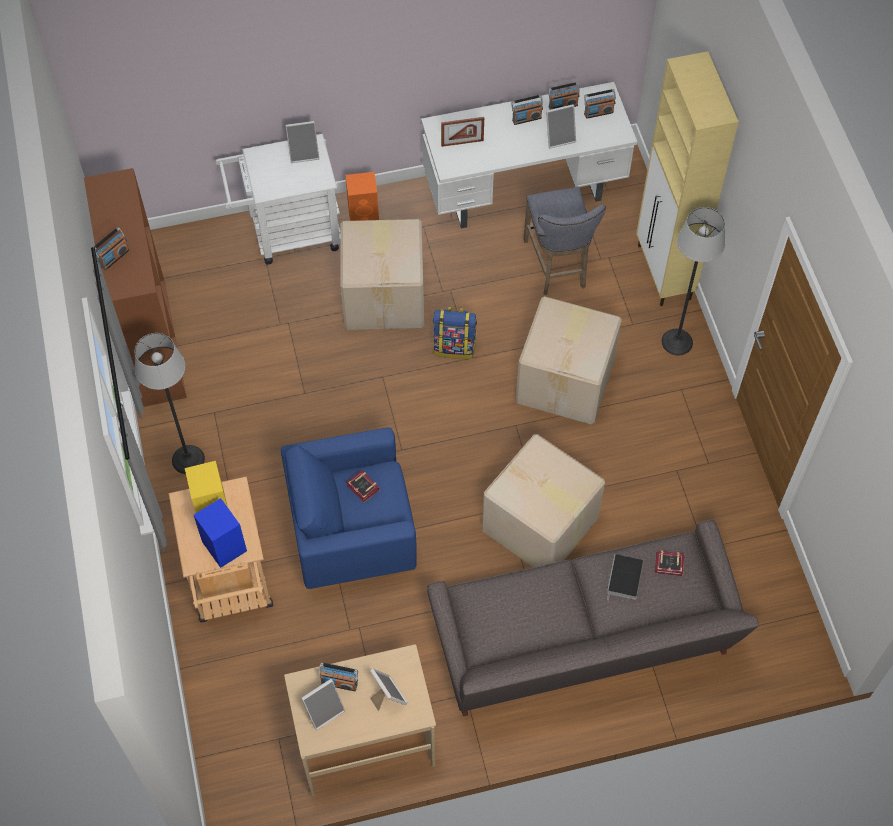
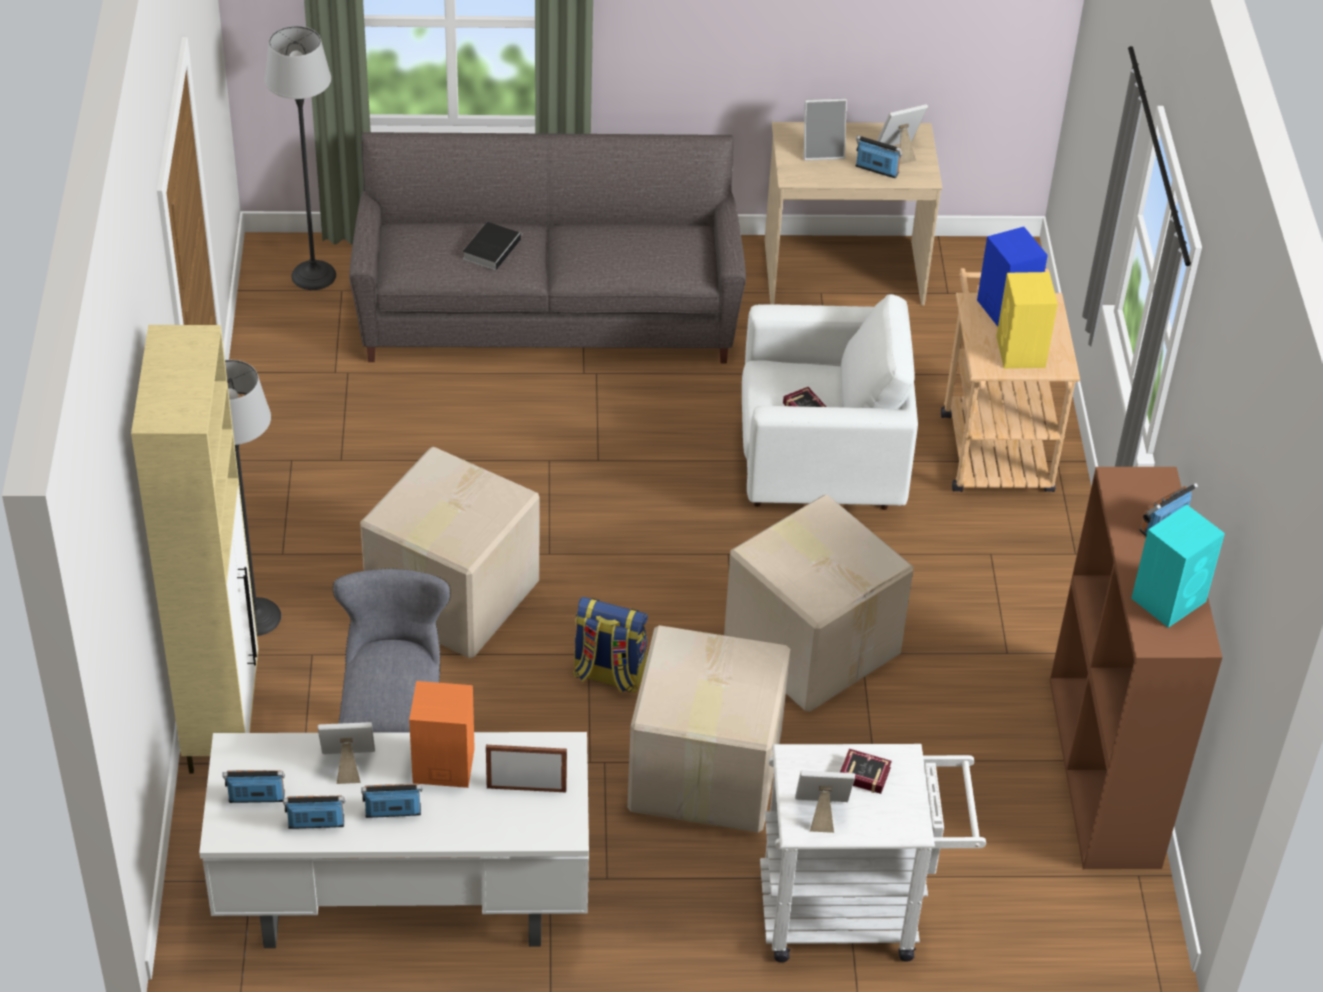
camera: 170 degrees left, 15 degrees down
(112, 207) = (1169, 599): none -> turquoise speaker
(188, 459) = (1050, 598): floor lamp -> floor lamp (314, 275)
(352, 534) = (820, 468): blue armchair -> white armchair
(364, 214) = (708, 920): orange speaker -> orange speaker (441, 765)
(387, 696) = (822, 151): picture frame -> picture frame turned 75 degrees counterclockwise
(540, 526) = (558, 432): cardboard box -> cardboard box (812, 643)
(670, 565) = (428, 251): book -> book (862, 773)

